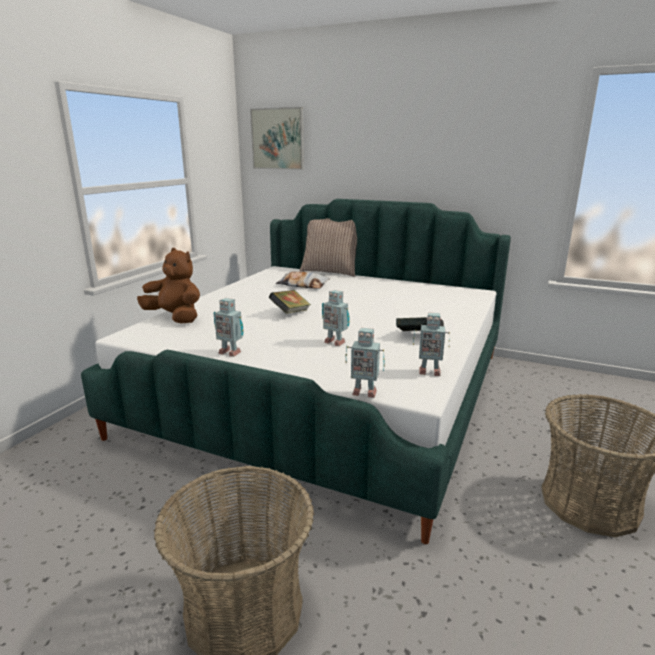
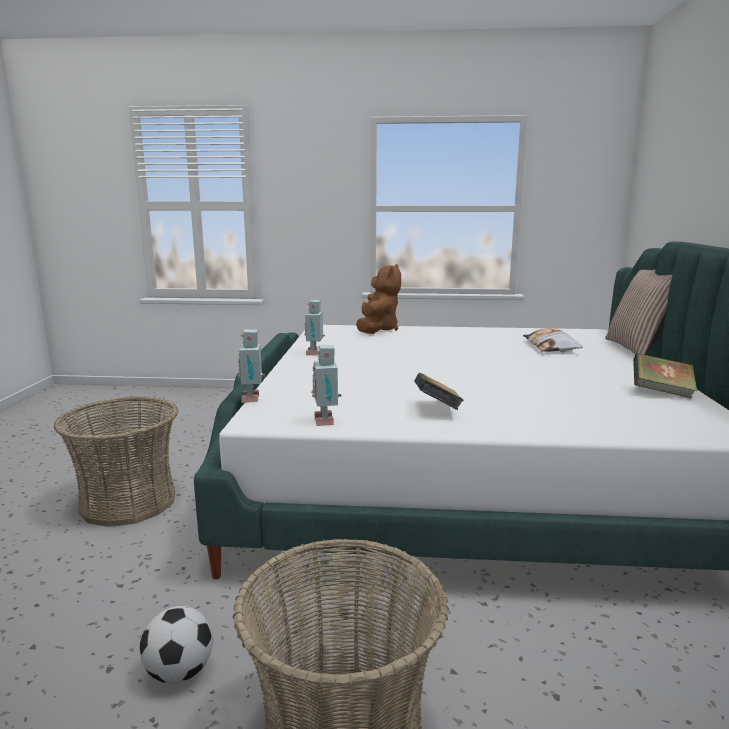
camera: 70 degrees right, 5 degrees down
(277, 139) = (657, 156): picture -> none
(290, 313) = (441, 355): book -> book (661, 392)
(335, 342) = (376, 378): toy robot -> none
(542, 571) = (180, 672): none -> football

